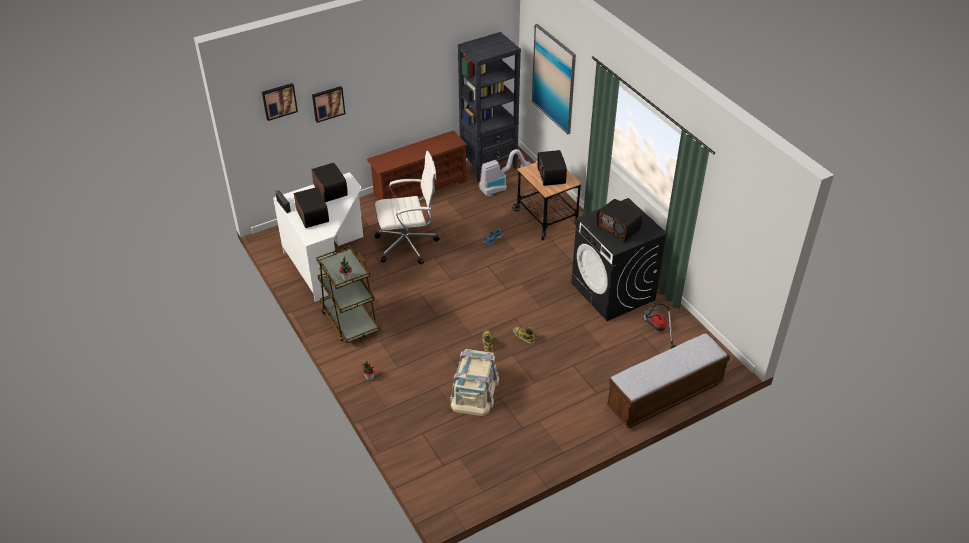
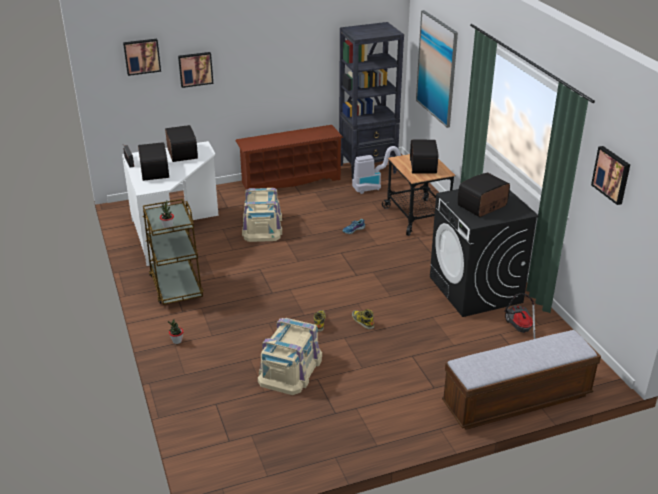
camera: 10 degrees right, 10 degrees down
(408, 245) = (262, 226): white office chair -> beige storage box
(619, 228) = (482, 206): radio -> radio turned 90 degrees clockwise
(731, 209) = (612, 174): none -> picture

